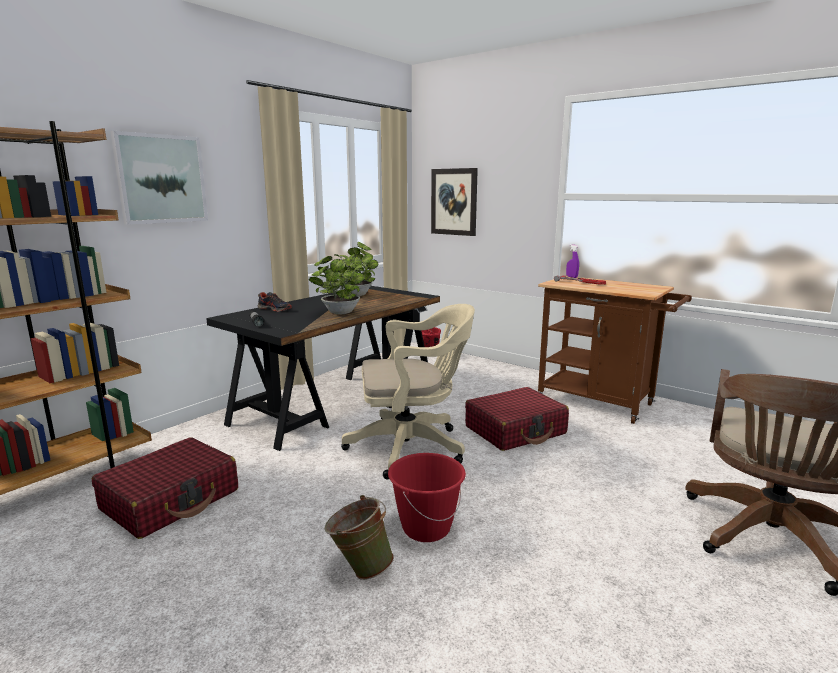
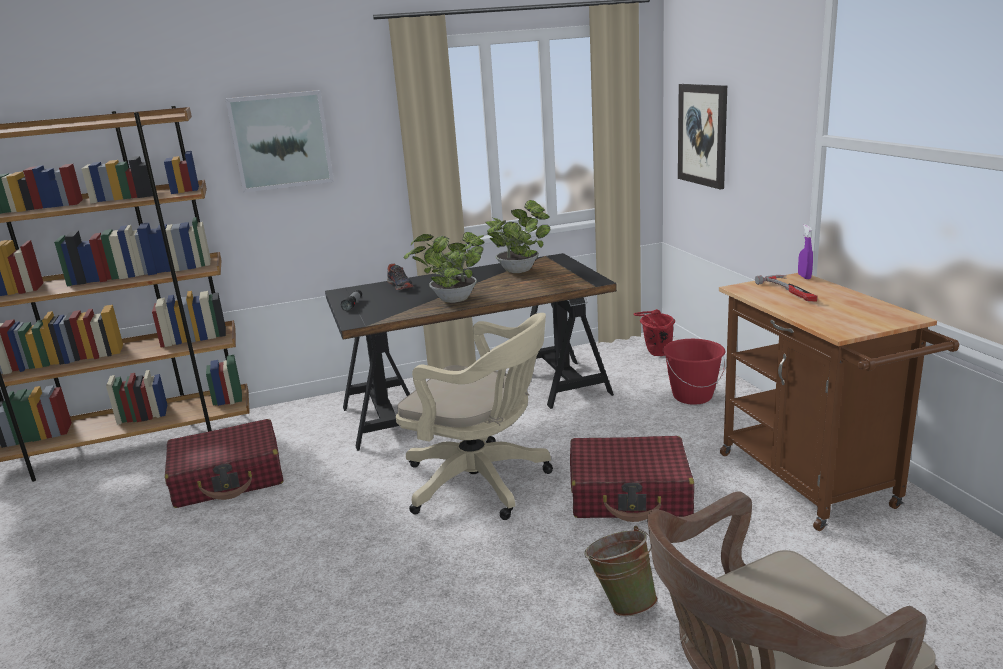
camera: 35 degrees right, 5 degrees up
(360, 568) = (288, 599): green bucket -> green bucket (622, 602)
(426, 527) = (387, 581): red bucket -> red bucket (692, 396)

